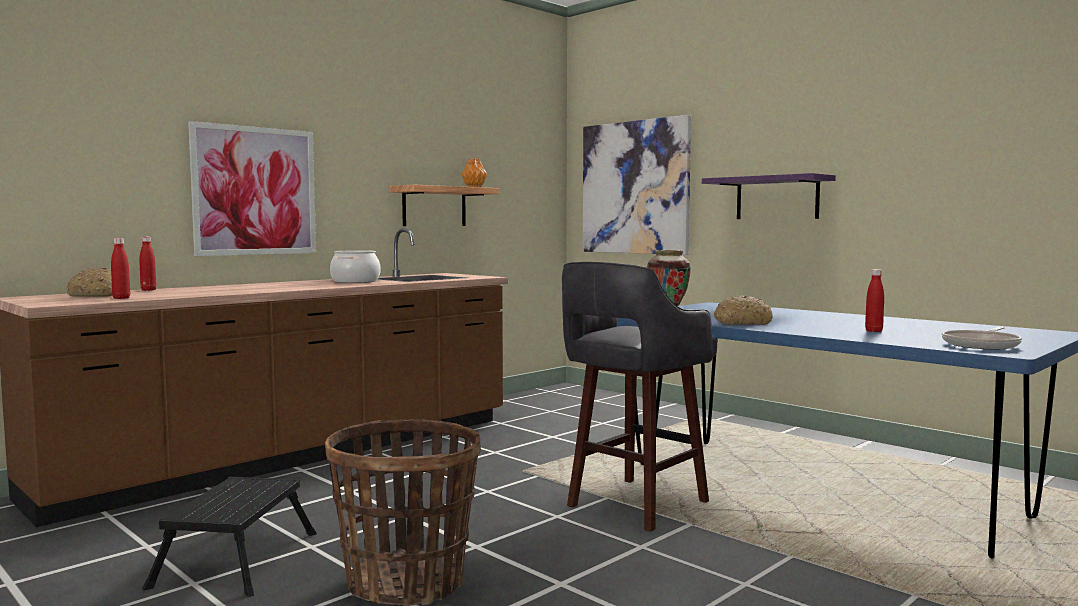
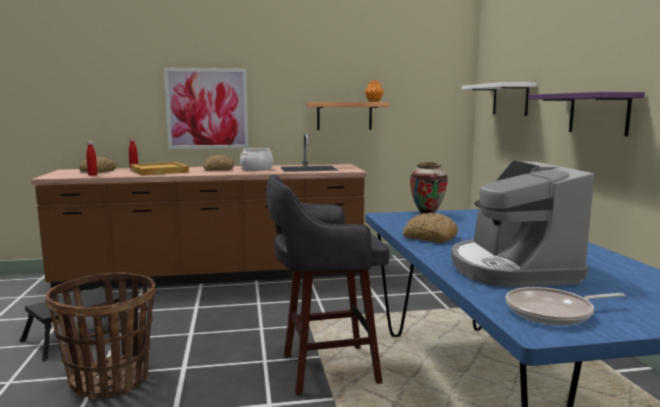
camera: 35 degrees right, 5 degrees up
(215, 290) = (159, 171): none -> beige tray
(298, 284) = (218, 169): none -> bread
(635, 187) = (510, 99): picture -> white shelf
(873, 331) = (511, 269): red bottle -> coffee machine

